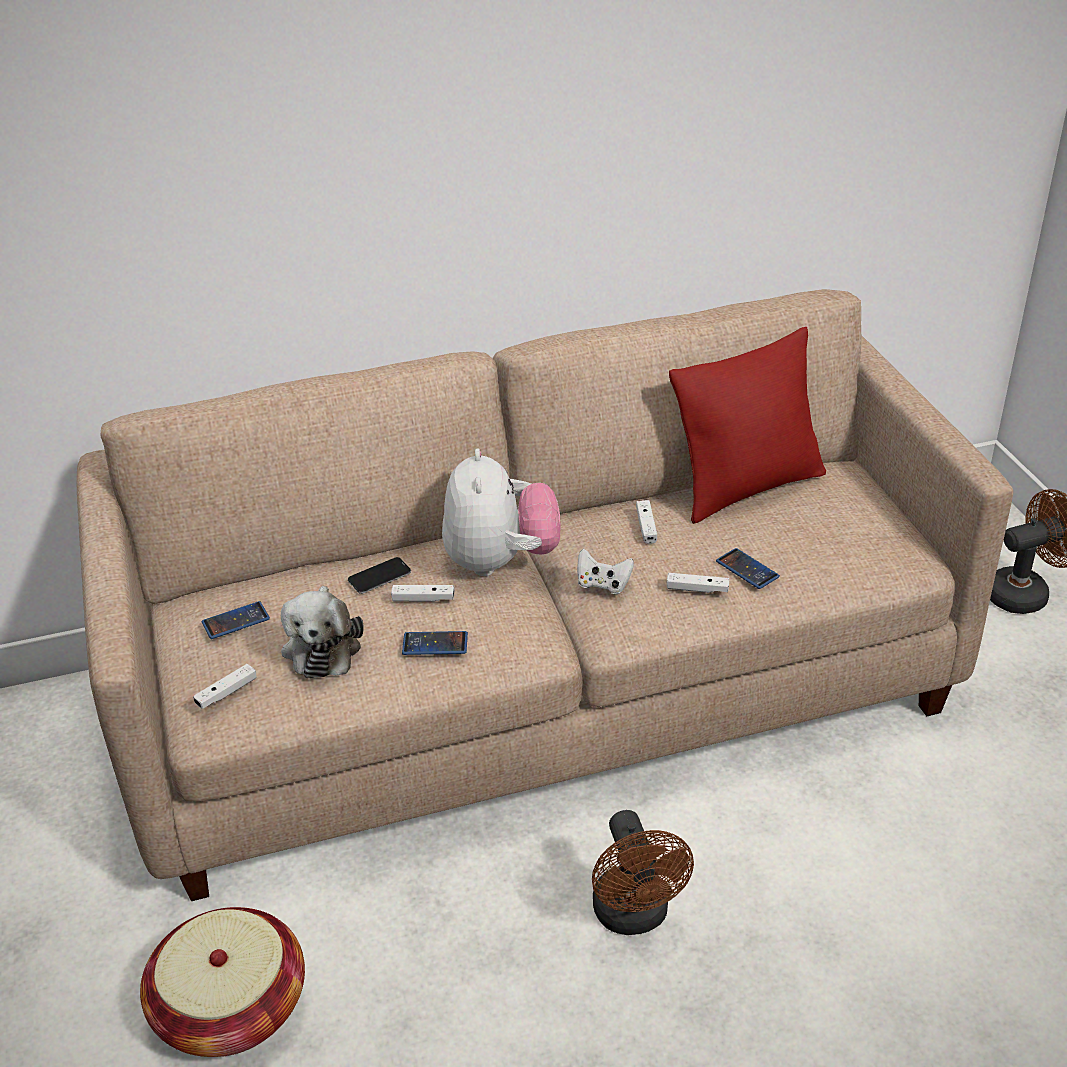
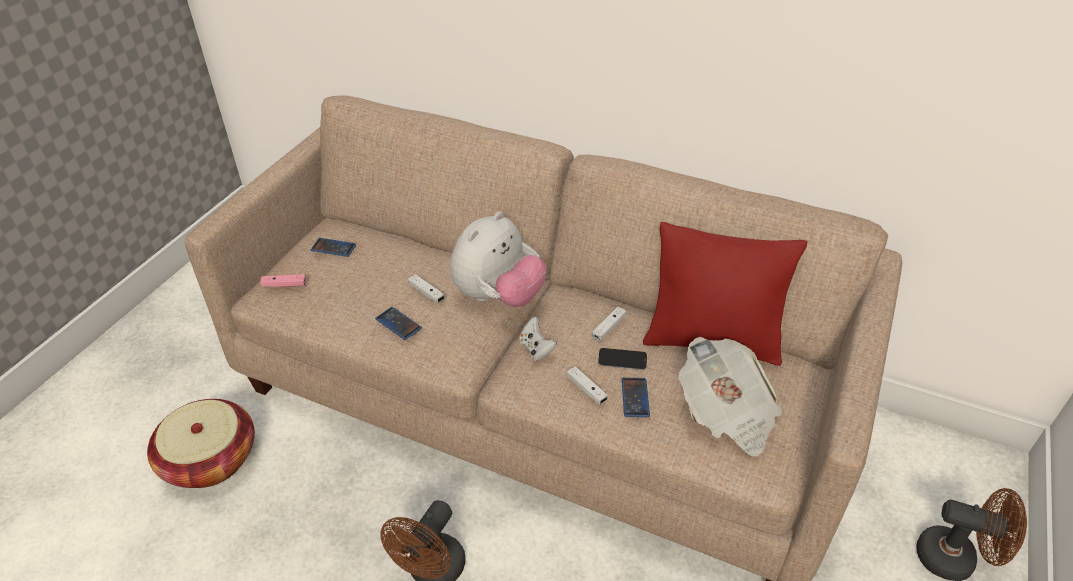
camera: 40 degrees right, 5 degrees up
(226, 693) = (284, 285): white game controller -> pink game controller
(322, 646) = (351, 288): plush toy -> none
(379, 577) = (425, 266): phone -> phone (622, 360)
(832, 537) = (726, 414): none -> newspaper

